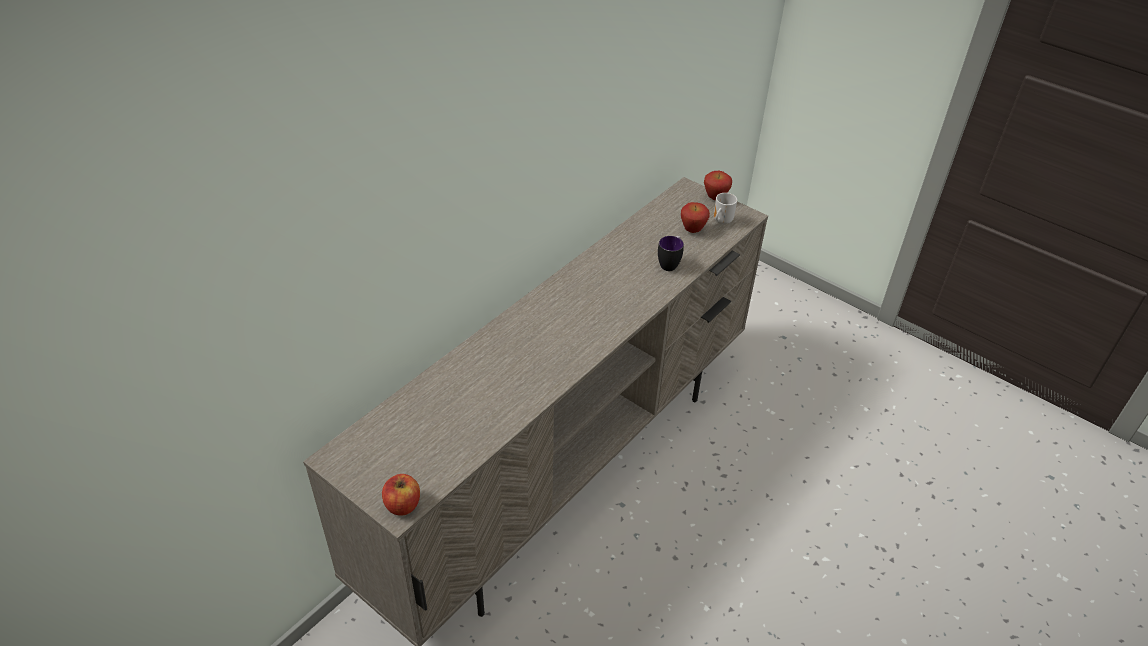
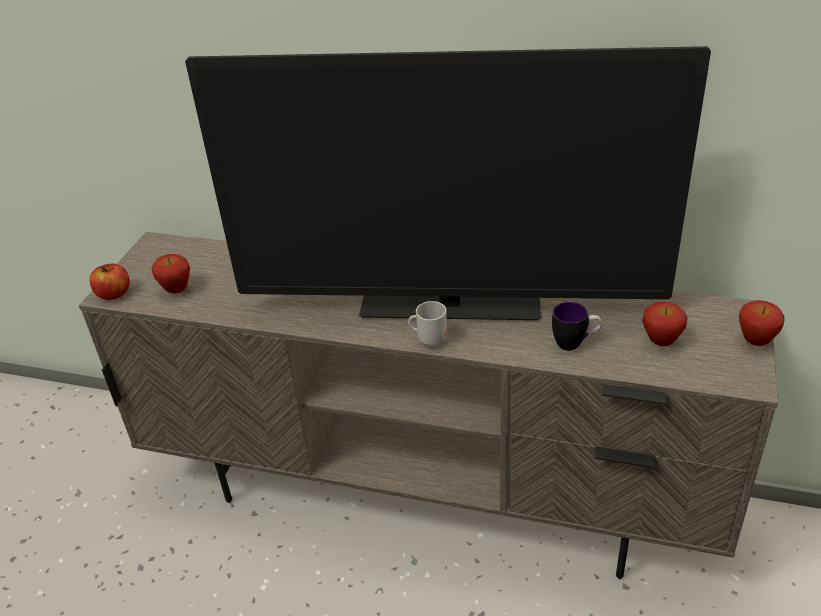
camera: 70 degrees right, 5 degrees down
(436, 456) = (177, 290): none -> apple
(592, 303) = (449, 309): none -> television
(721, 221) = (708, 361): mug -> mug (430, 340)

